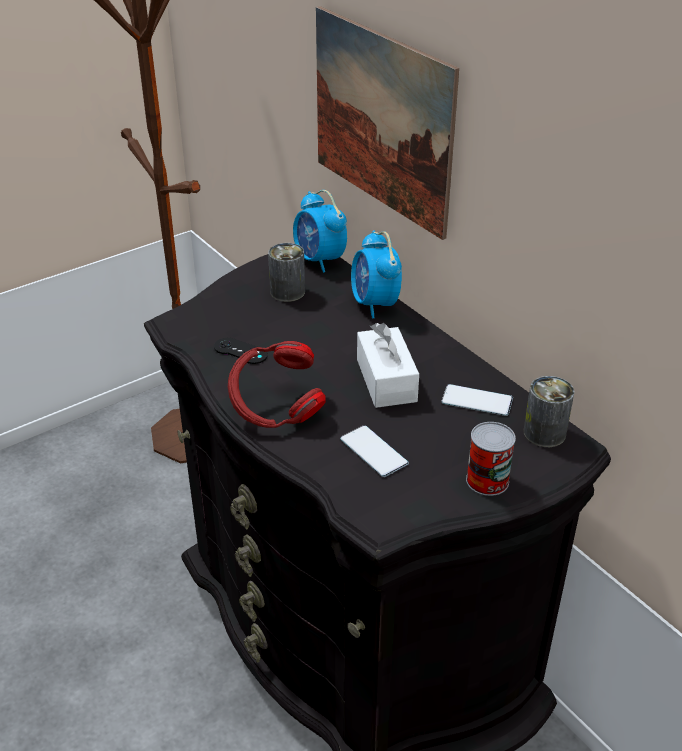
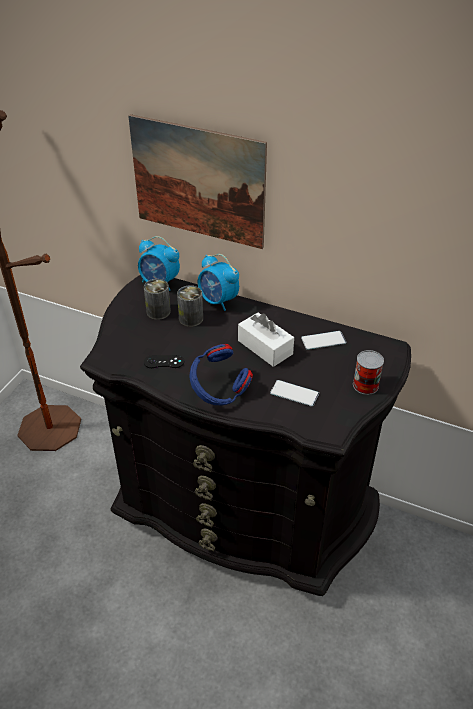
camera: 30 degrees left, 5 degrees up
(276, 411) = (219, 392): red headphones -> blue headphones
(544, 433) = (371, 346): can -> can (191, 318)

